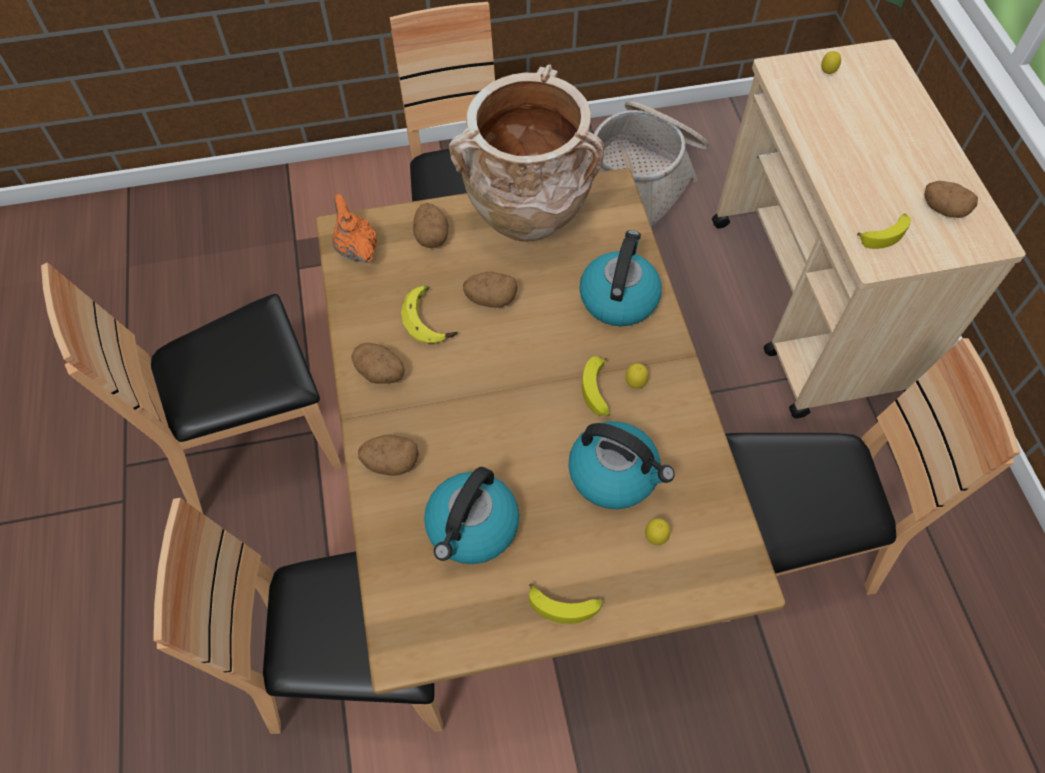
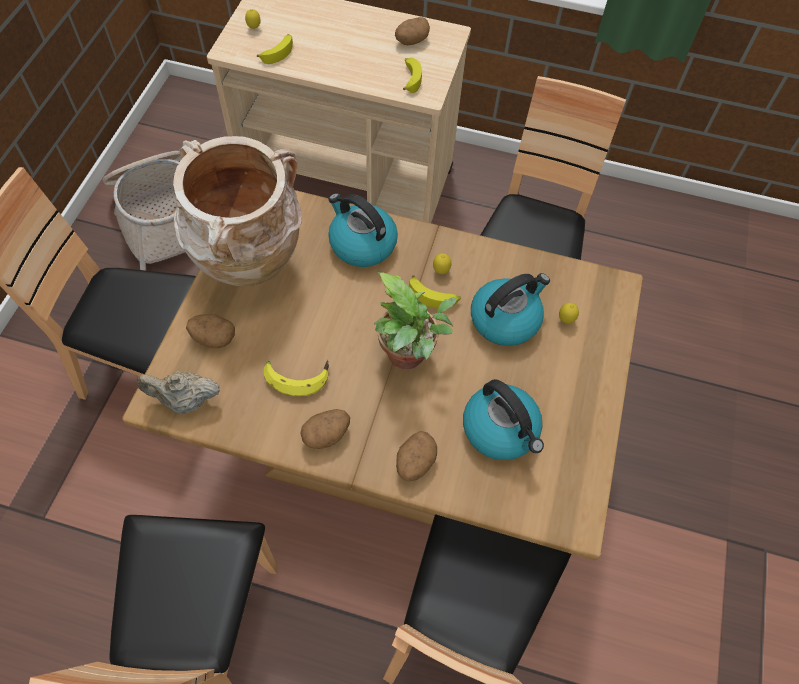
camera: 65 degrees left, 0 degrees up
(356, 249) = (185, 400): orange teapot -> beige teapot
(490, 299) = (306, 325): potato -> none
(509, 403) = (410, 357): none -> potted plant
(565, 605) = (589, 398): banana -> banana (278, 52)

